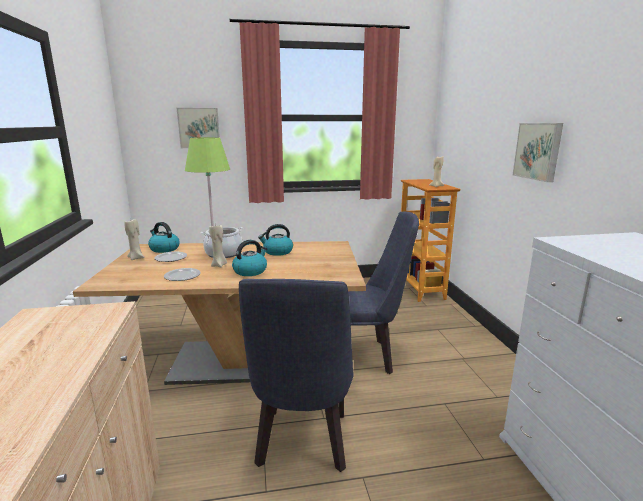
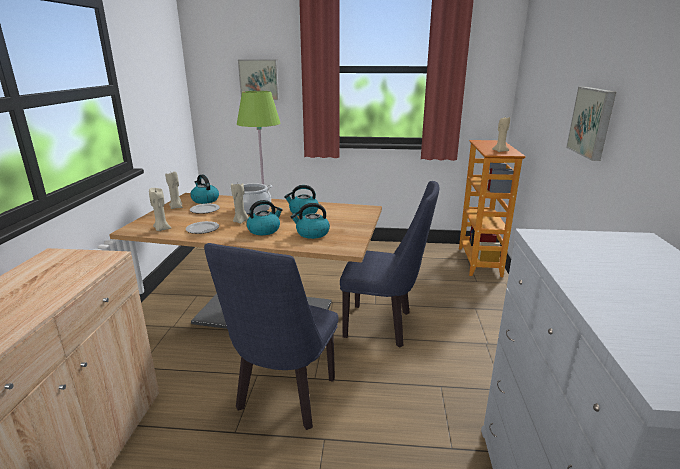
camera: 15 degrees right, 5 degrees up
(134, 280) = (161, 229): none -> beige candle
(301, 269) = (312, 233): none -> kettle

